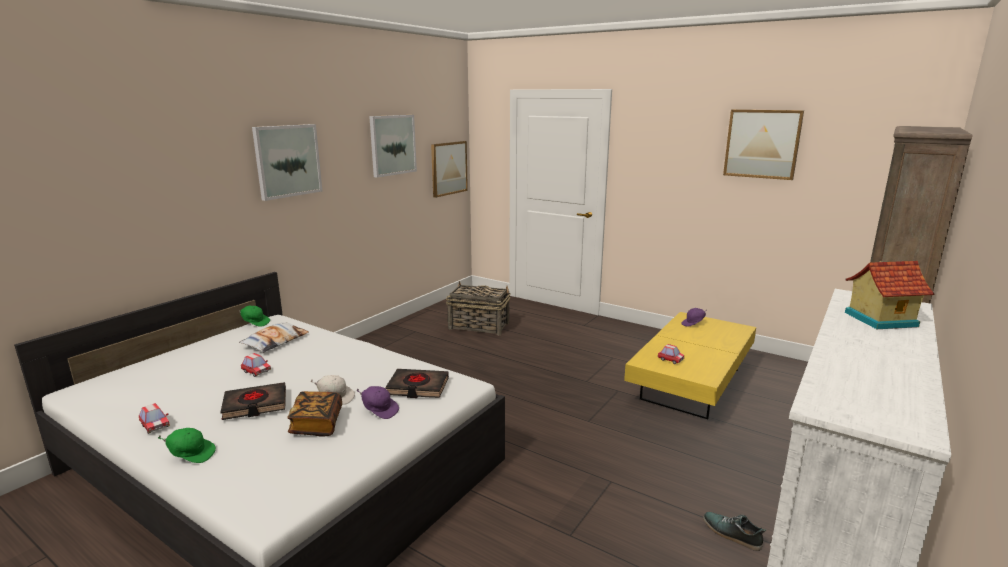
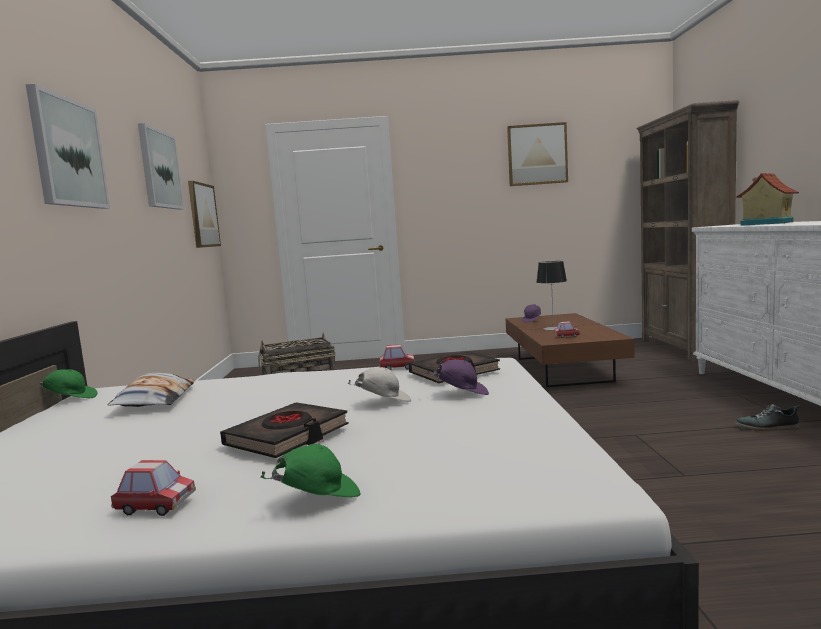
camera: 35 degrees left, 10 degrees down
(256, 371) = (201, 420): toy car -> toy car (397, 367)
(317, 424) = (423, 420): book -> none
(683, 344) = (553, 328): none -> table lamp
(690, 383) = (561, 369): yellow coffee table -> brown coffee table

